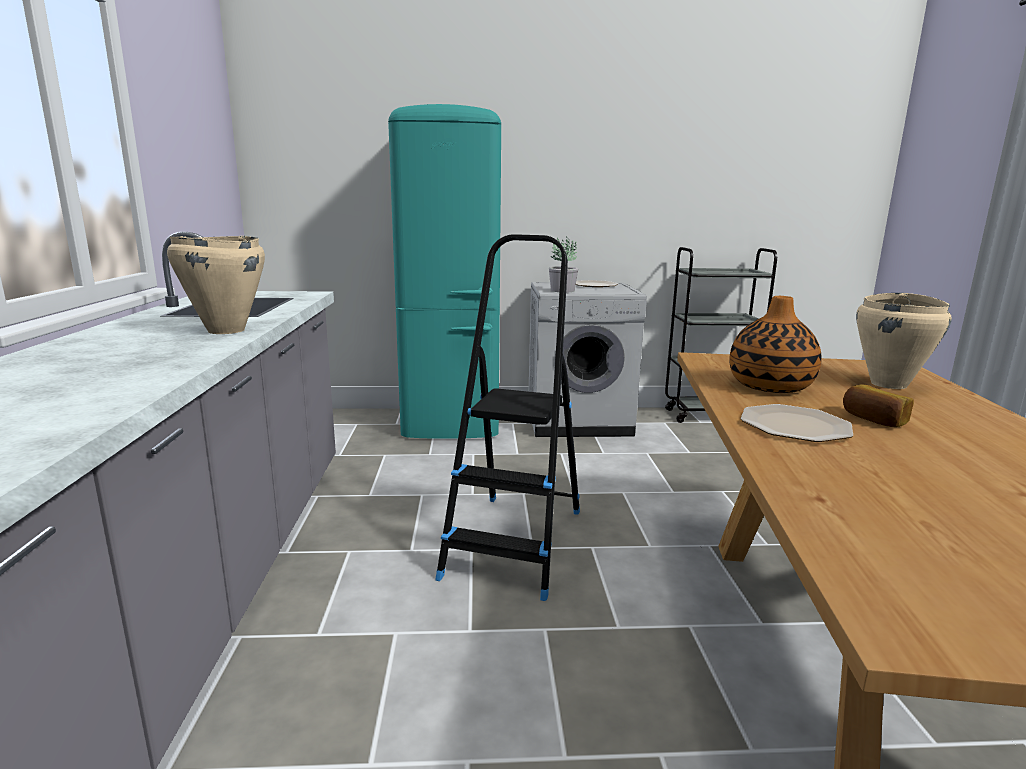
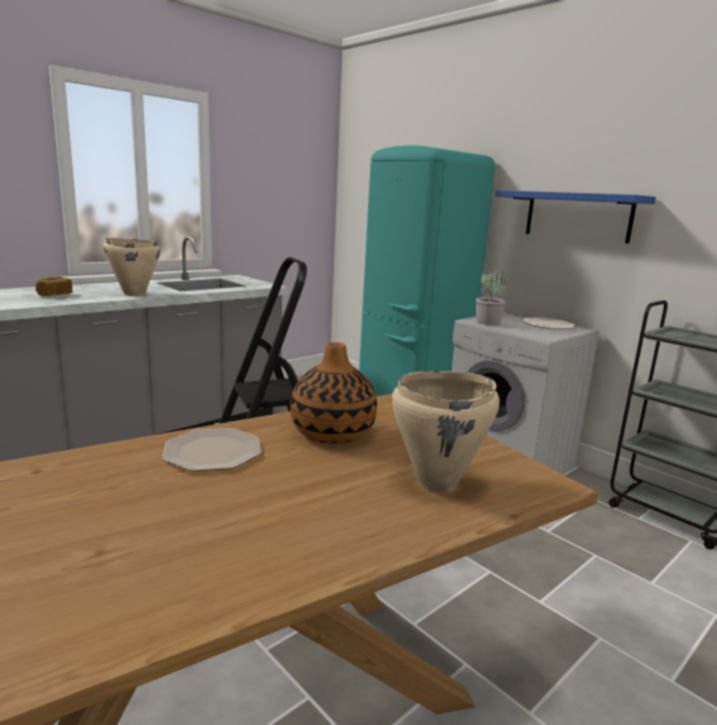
camera: 50 degrees right, 0 degrees up
(591, 182) = (577, 216): none -> blue shelf
(873, 420) = (273, 480): bread -> bread (54, 295)

